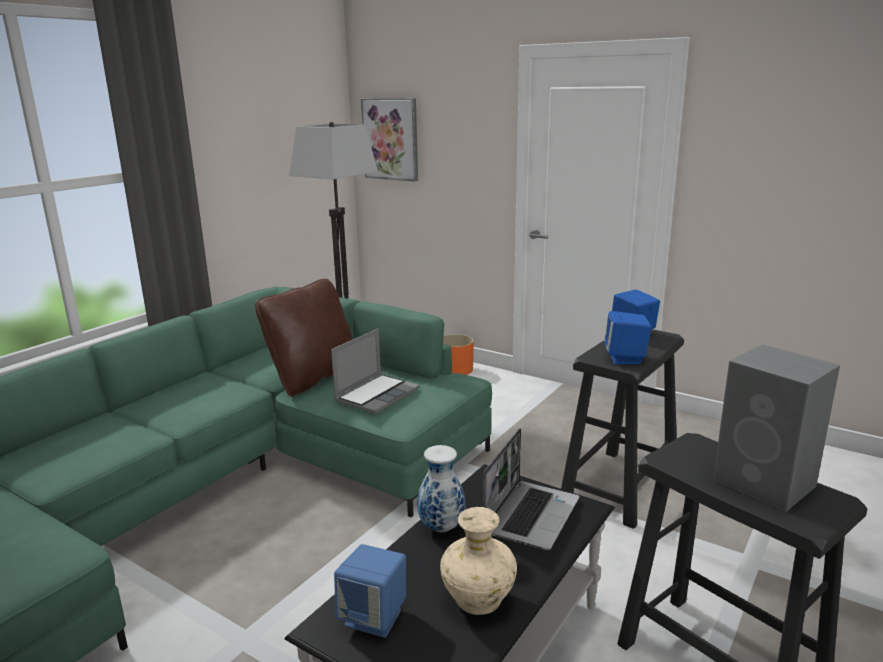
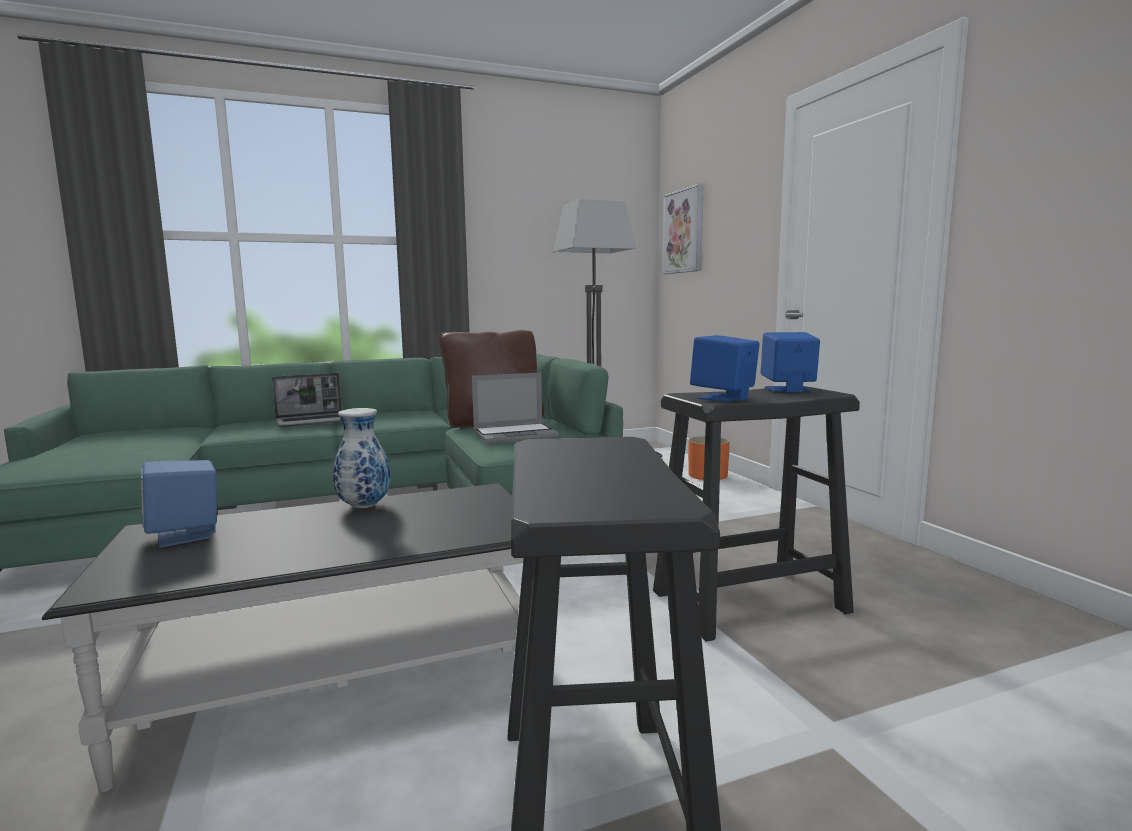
camera: 35 degrees right, 10 degrees down
(477, 600) = (270, 552): beige vase -> none
(531, 515) = (453, 519): laptop -> laptop (313, 421)
(766, 484) = (606, 476): grey speaker -> none

